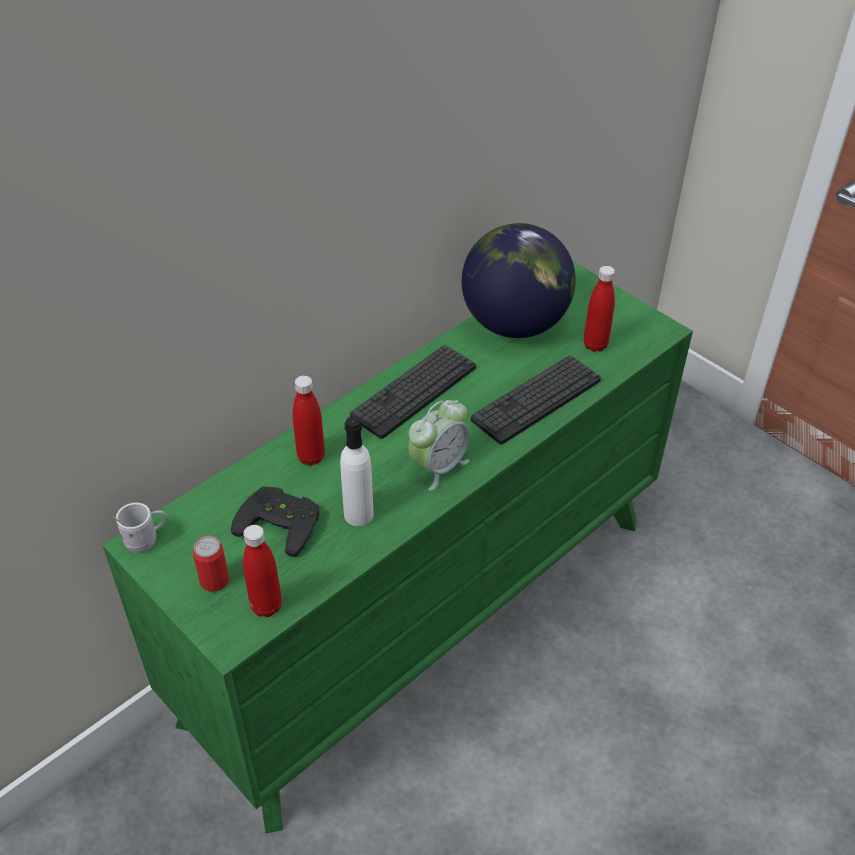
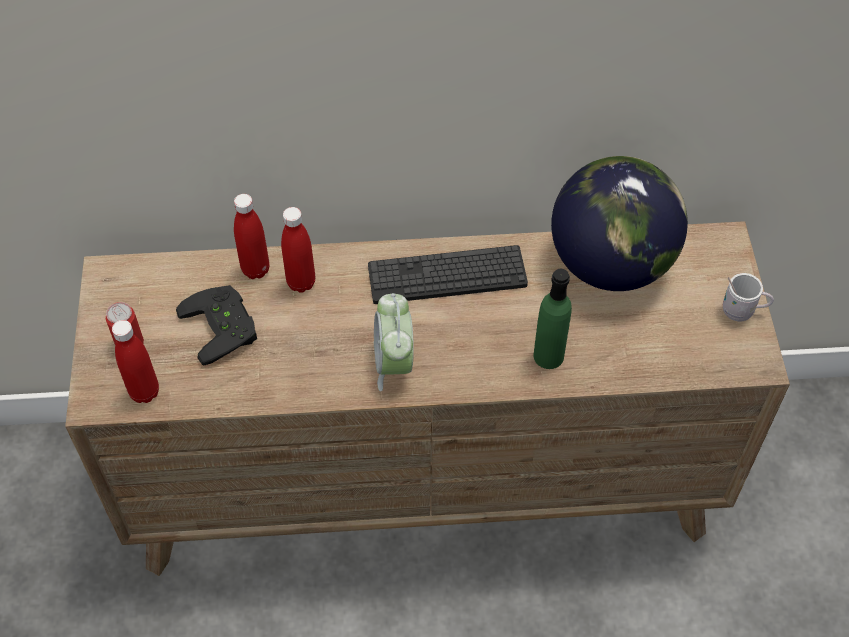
camera: 40 degrees right, 10 degrees up
(146, 540) = (115, 274): white mug -> white mug (742, 311)
(358, 514) = (286, 362): white bottle -> none
(425, 614) = (425, 481): green dresser -> brown dresser
(438, 467) = (394, 363): alarm clock -> alarm clock turned 90 degrees clockwise
(536, 400) = (548, 356): keyboard -> green bottle
(595, 345) = (667, 336): red bottle -> red bottle (255, 269)

